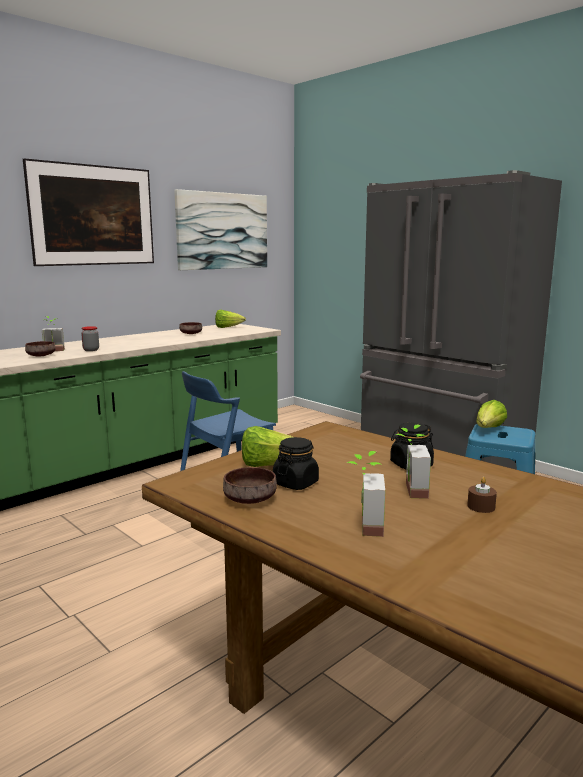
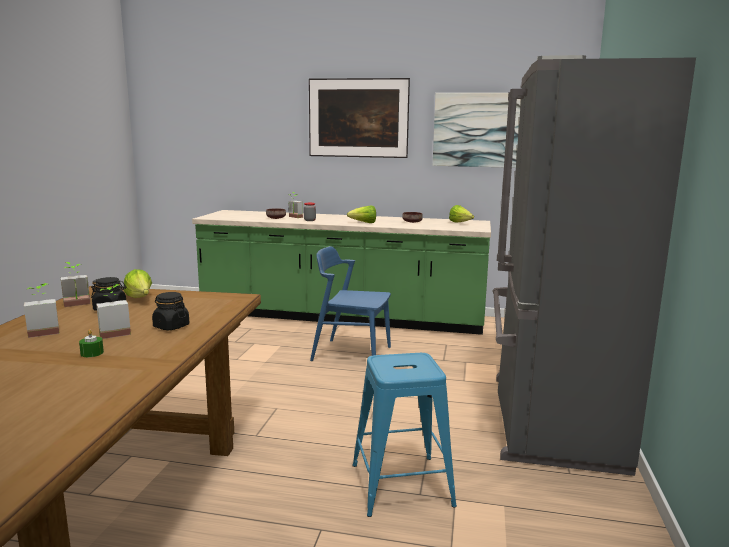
camera: 55 degrees right, 0 degrees up
(249, 498) = (77, 305): brown bowl -> potted plant
(481, 506) = (92, 353): brown candle -> green candle
(489, 429) = (409, 359): lettuce -> lettuce (364, 223)

